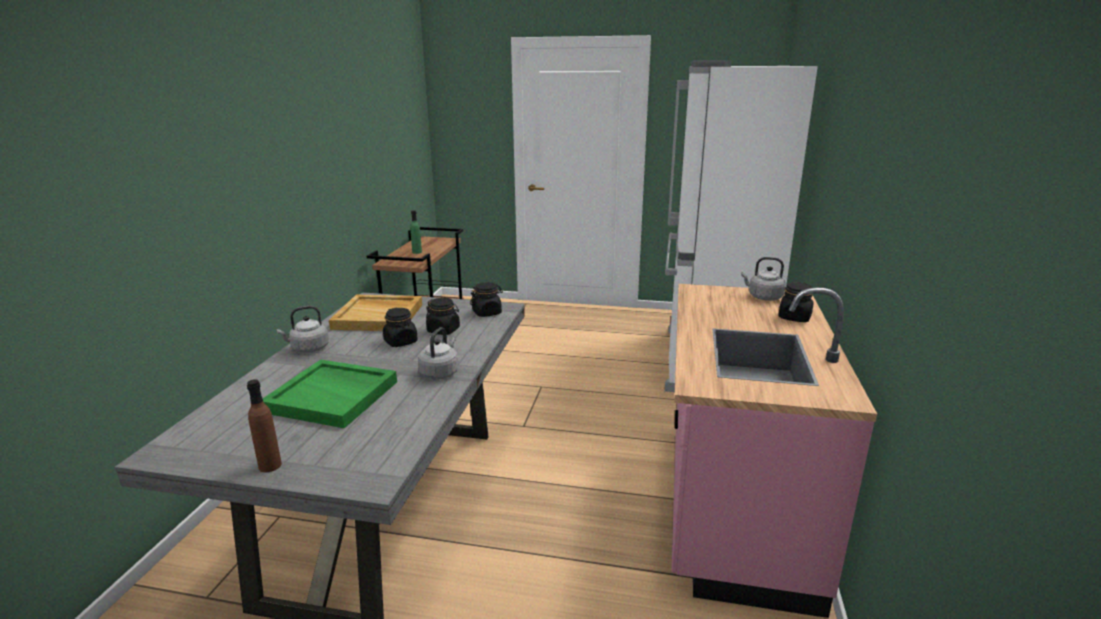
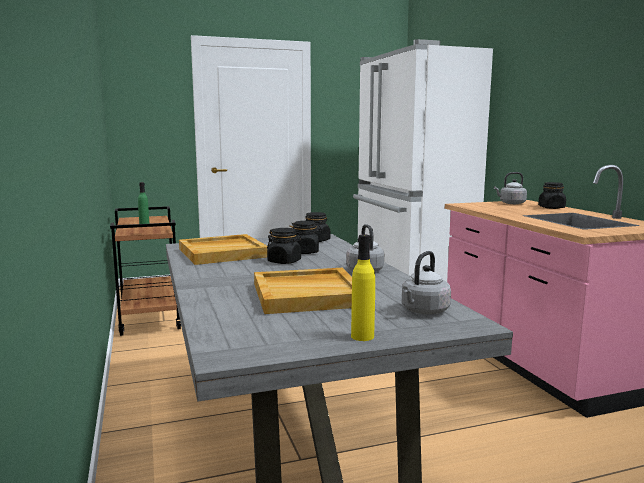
camera: 30 degrees left, 10 degrees down
(270, 465) = (362, 336): brown bottle -> yellow bottle
(308, 349) = (204, 276): grey kettle -> grey kettle (423, 311)
(333, 396) = (308, 294): green tray -> beige tray

